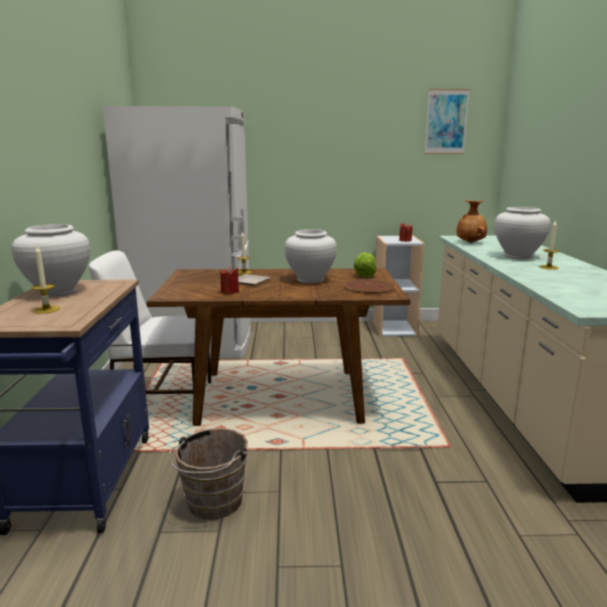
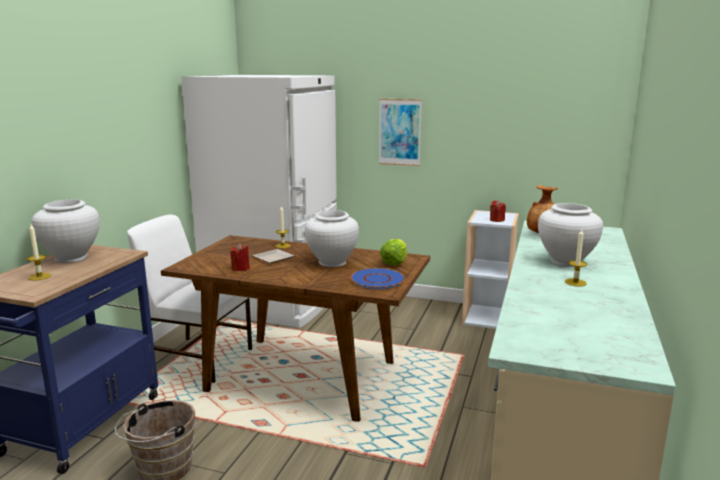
camera: 20 degrees right, 0 degrees up
(369, 287) = (377, 279): brown plate -> blue plate
(446, 122) = (561, 85): picture -> picture (399, 132)

